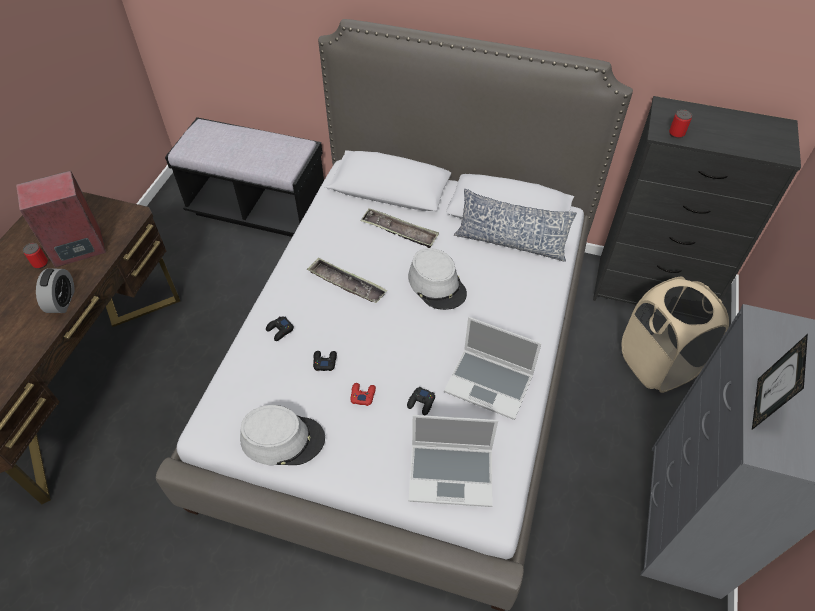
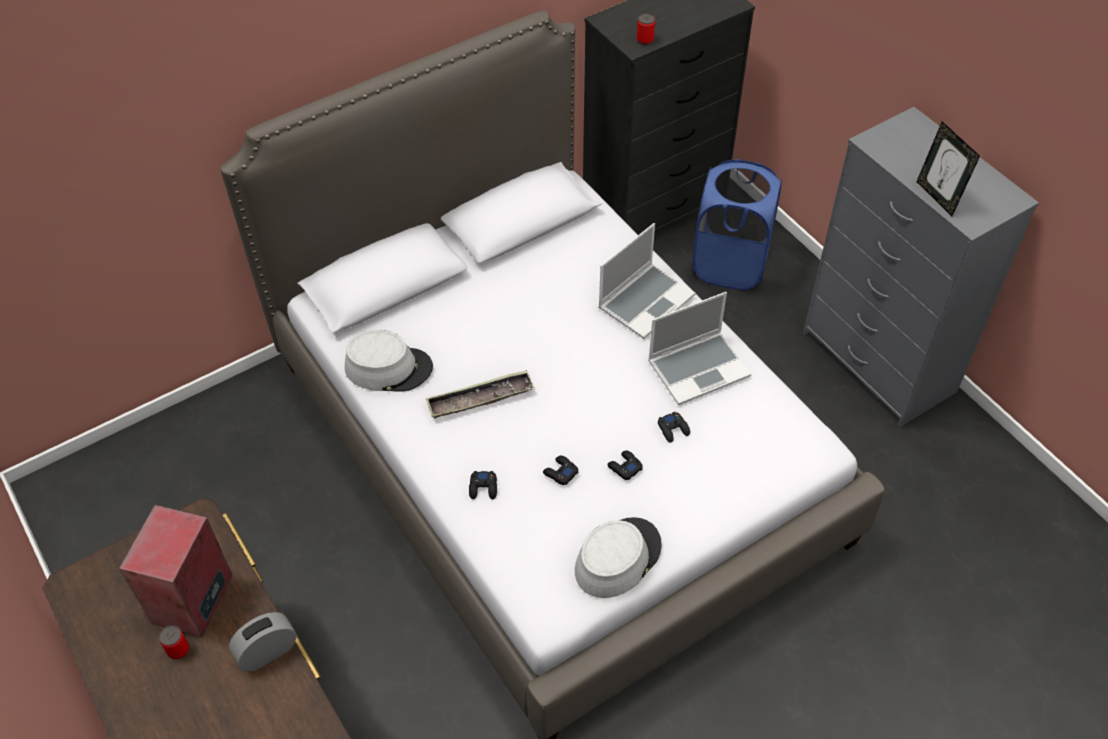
camera: 50 degrees left, 0 degrees up
(62, 301) = (267, 652): alarm clock -> alarm clock turned 75 degrees counterclockwise
(258, 209) = (189, 444): black bench -> none
(362, 395) = (624, 467): red game controller -> black game controller
(399, 231) = (455, 315): tray -> none
(437, 285) = (553, 331): grey hat -> grey hat (388, 368)
(452, 474) = (763, 454): laptop -> laptop (646, 301)
(510, 243) = (559, 245): pillow -> none
(657, 364) = (730, 264): beige laundry basket -> blue laundry basket

